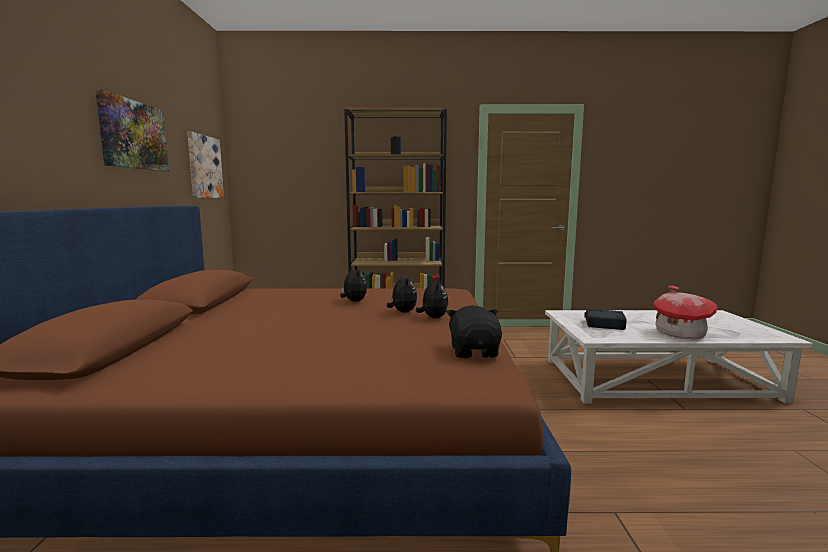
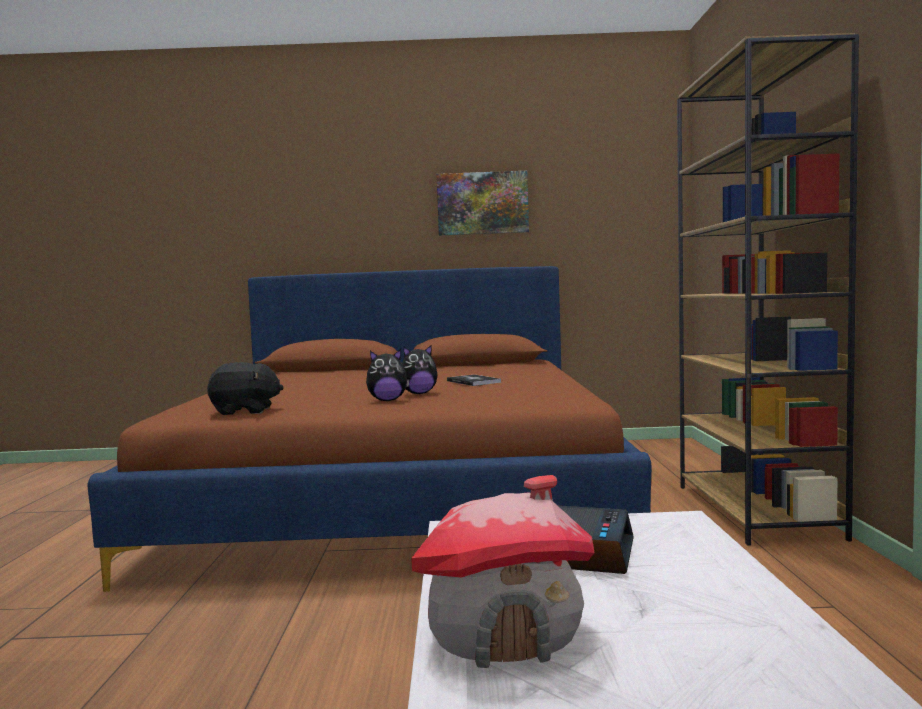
camera: 90 degrees right, 5 degrees down
(204, 167) = (620, 218): picture -> none
(353, 301) = (473, 382): plush toy -> book

